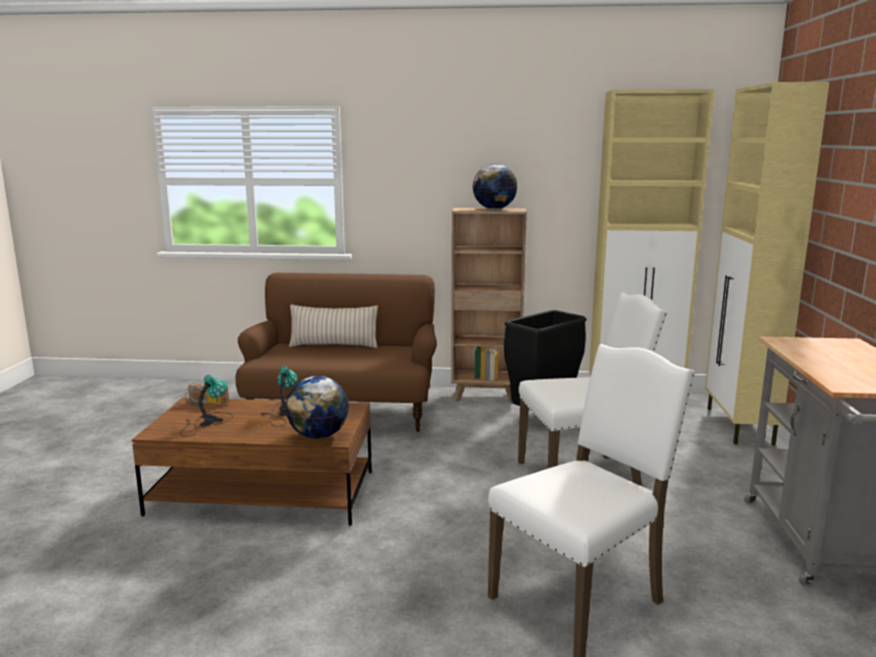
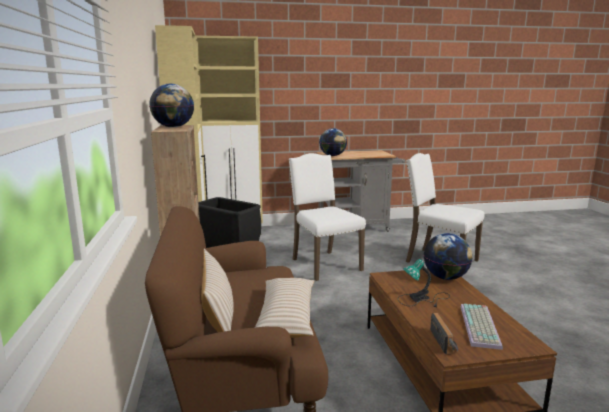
camera: 105 degrees left, 0 degrees up
(205, 423) = (481, 327): table lamp -> keyboard
(304, 360) = (286, 317): none -> beige pillow
(795, 342) = (332, 155): none -> globe

